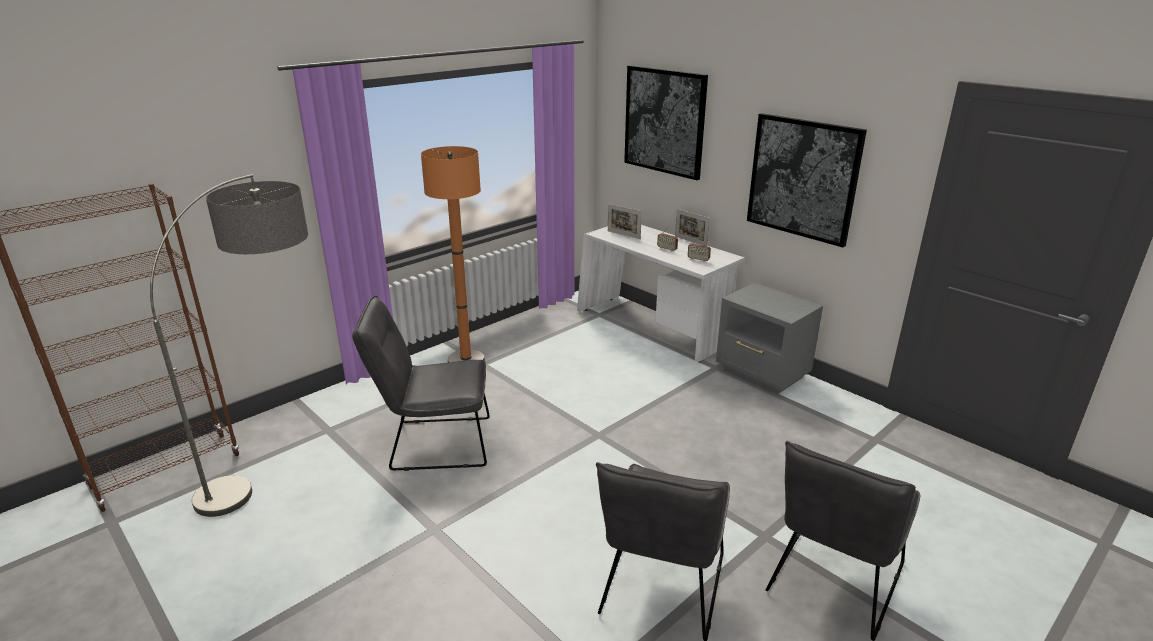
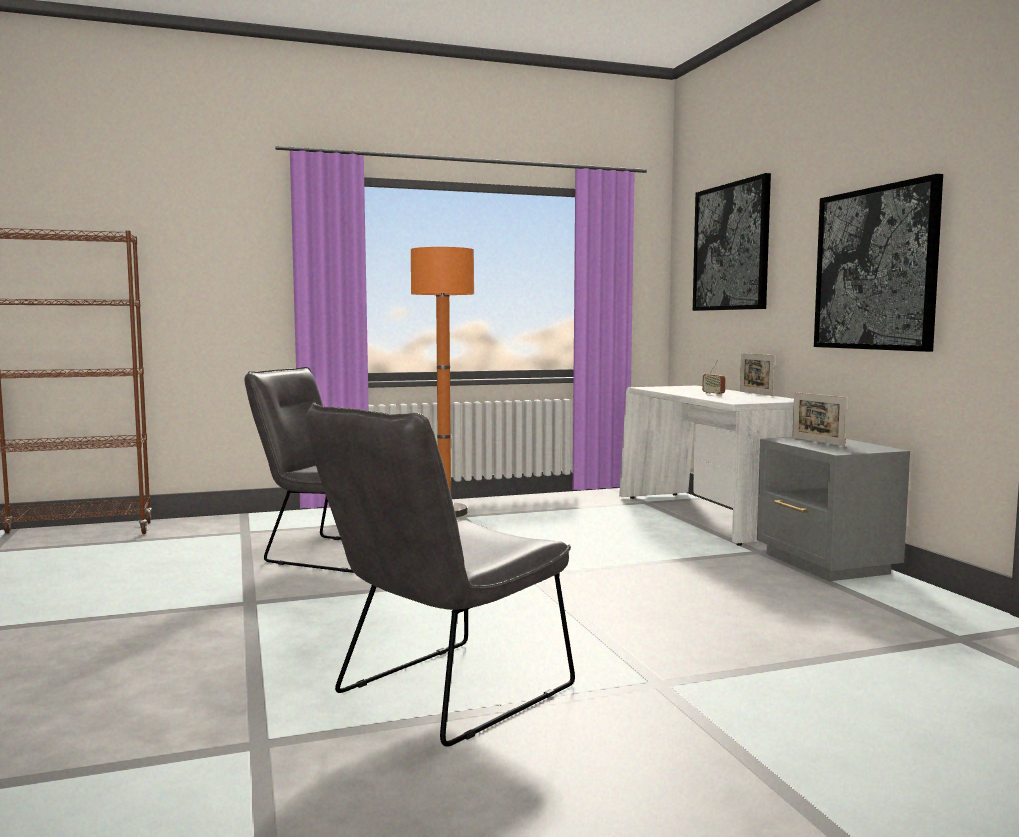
camera: 25 degrees right, 20 degrees down
(281, 464) = (172, 544): floor lamp -> none
(623, 235) = (673, 388): picture frame -> picture frame (817, 441)
(698, 260) = (744, 399): radio -> none
(831, 584) = (715, 746): grey chair -> none

